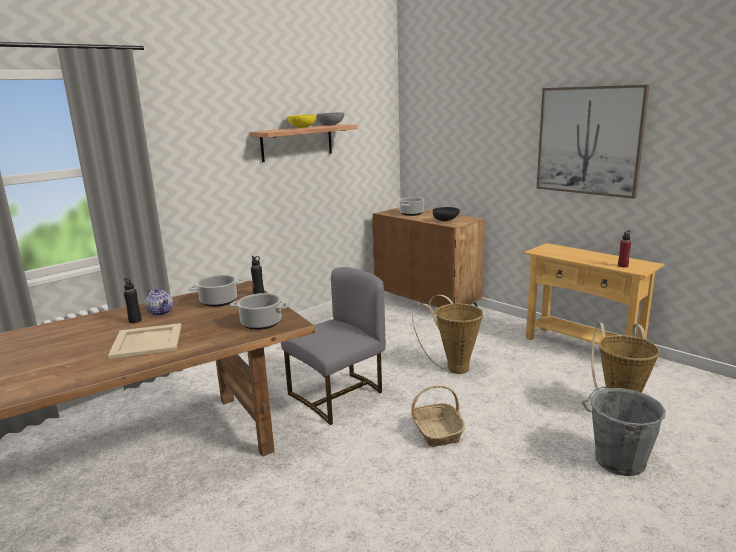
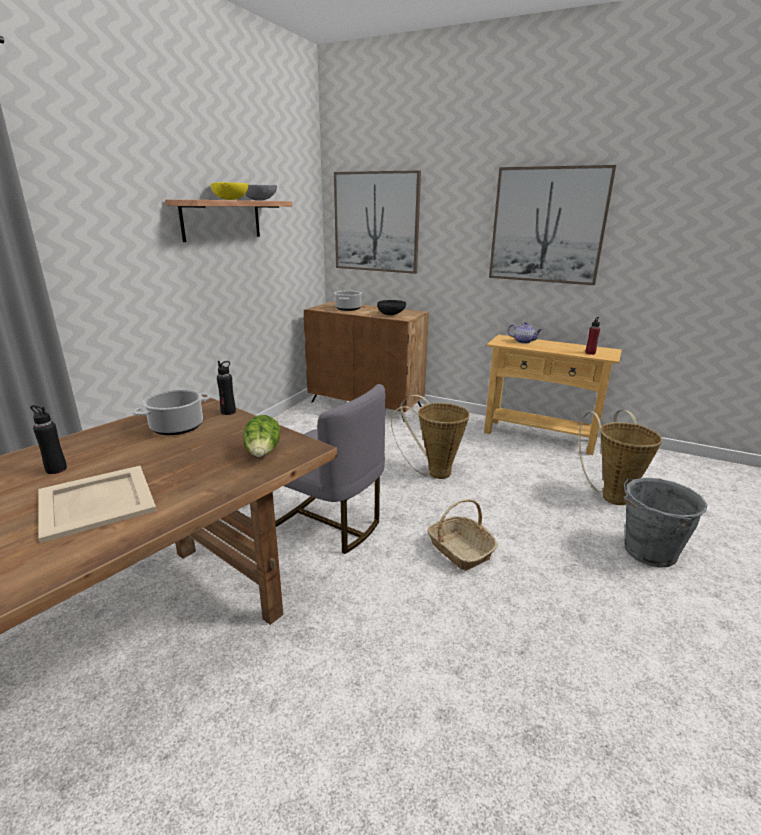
camera: 20 degrees left, 5 degrees up
(161, 312) = (94, 451): teapot -> teapot (523, 341)
(262, 323) = (263, 453): cooking pot -> lettuce
(339, 395) = (327, 523): grey chair -> grey chair turned 90 degrees clockwise
(441, 136) = (376, 222): none -> picture

